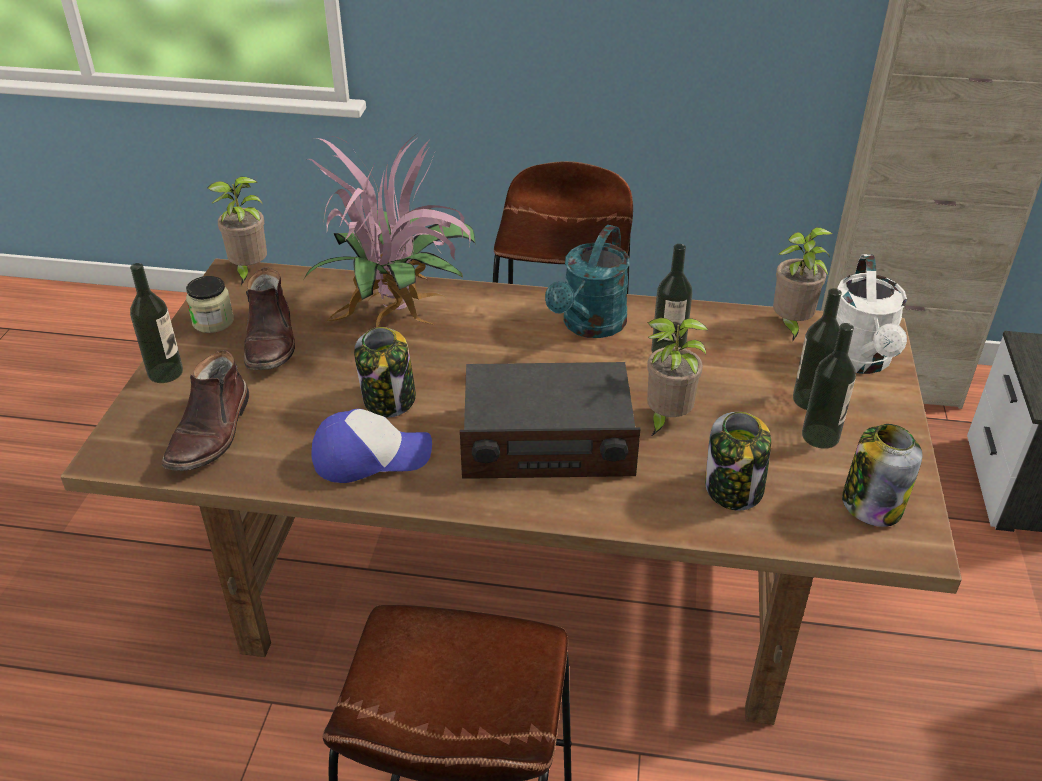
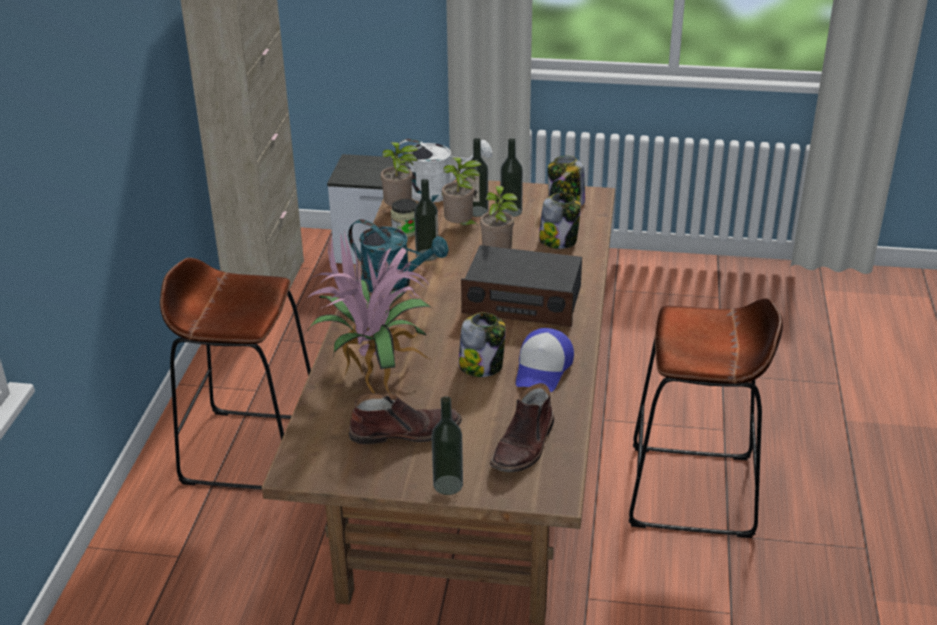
camera: 90 degrees left, 5 degrees down
(211, 433) = (524, 446): brown boot -> brown boot turned 105 degrees clockwise
(213, 322) = (373, 469): jar -> jar (405, 230)
(248, 271) = (291, 460): potted plant -> potted plant (460, 227)
(370, 456) = (543, 369): cap -> cap turned 150 degrees counterclockwise
(547, 441) = (522, 301): radio -> radio turned 105 degrees clockwise

